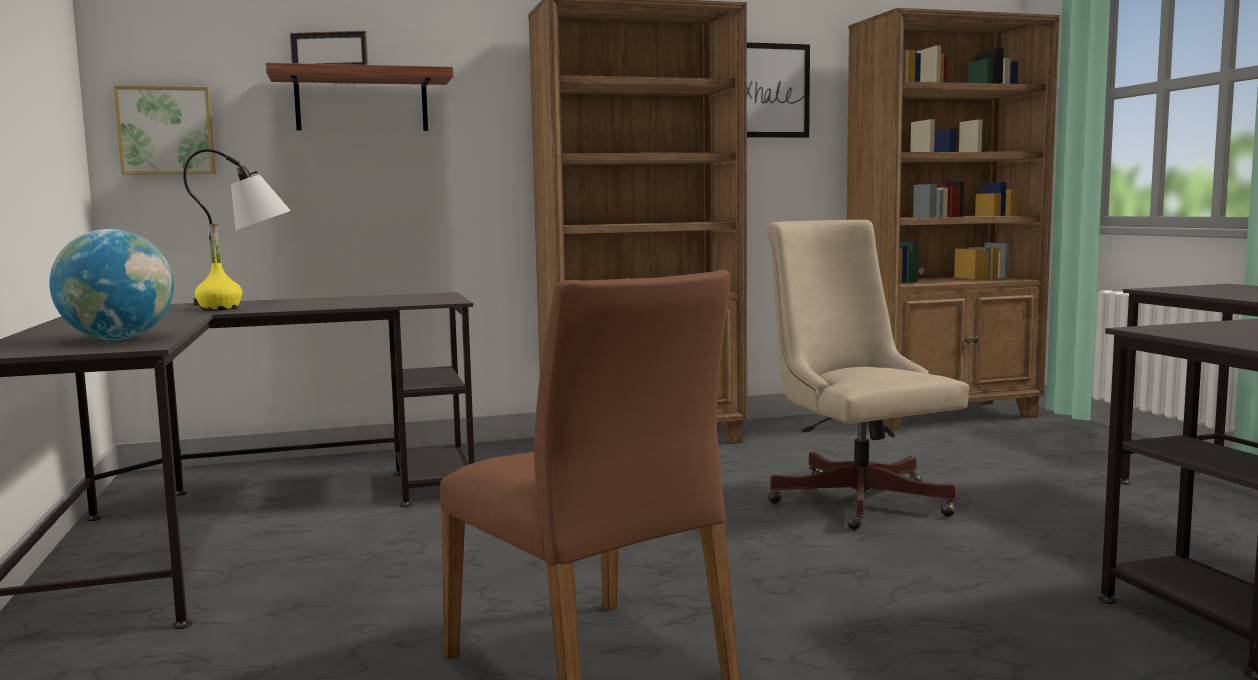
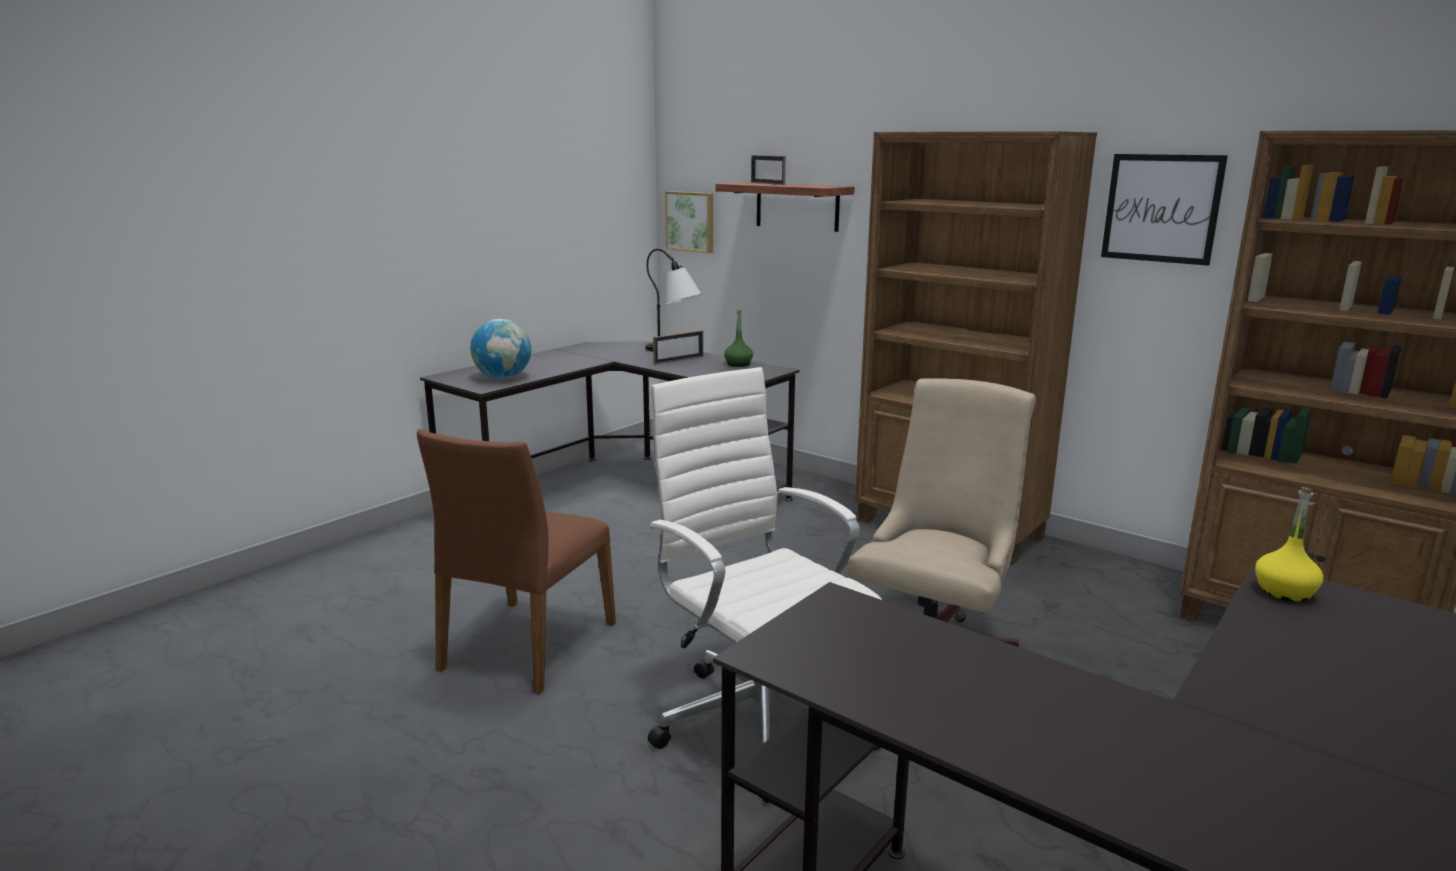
camera: 55 degrees right, 10 degrees up
(219, 308) = (637, 356): yellow bottle -> yellow bottle (1284, 592)
(295, 304) = (678, 360): none -> picture frame
(379, 297) = (738, 364): none -> green bottle
(918, 586) = (759, 720): none -> white office chair

